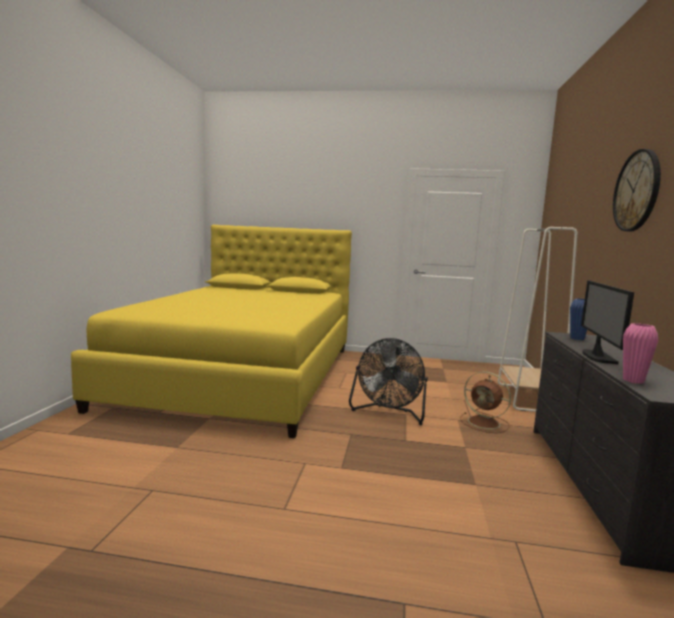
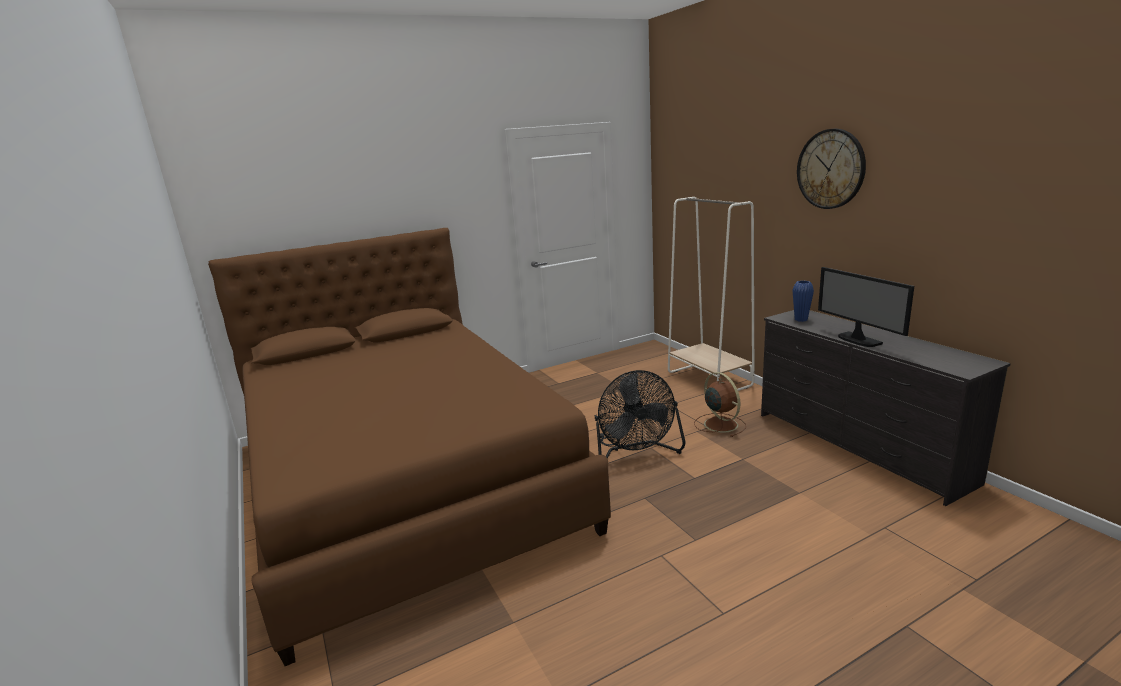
camera: 35 degrees left, 10 degrees up
(243, 374) = (406, 480): yellow bed -> brown bed
(485, 423) = (719, 424): brown fan -> brown fan turned 120 degrees counterclockwise
(633, 380) = (924, 361): pink vase -> none

